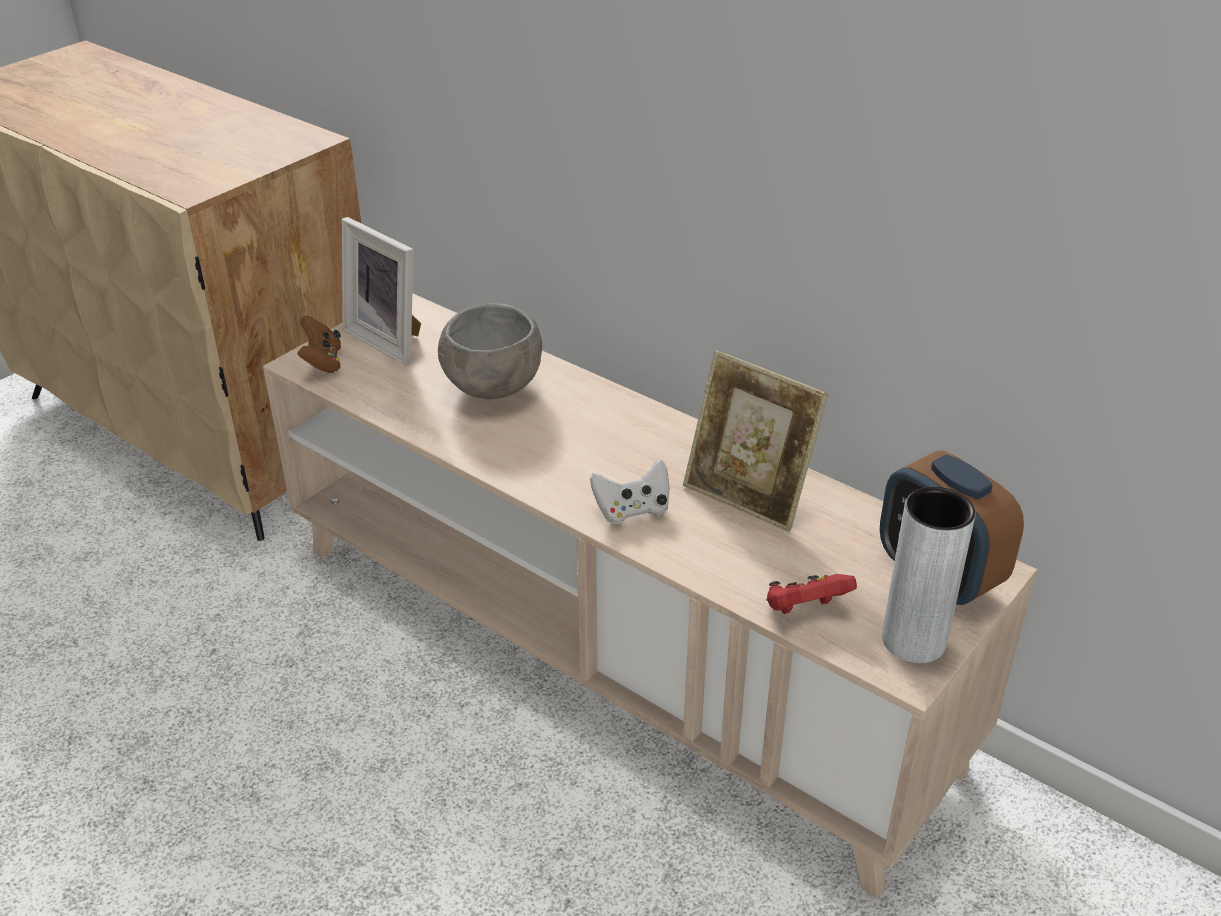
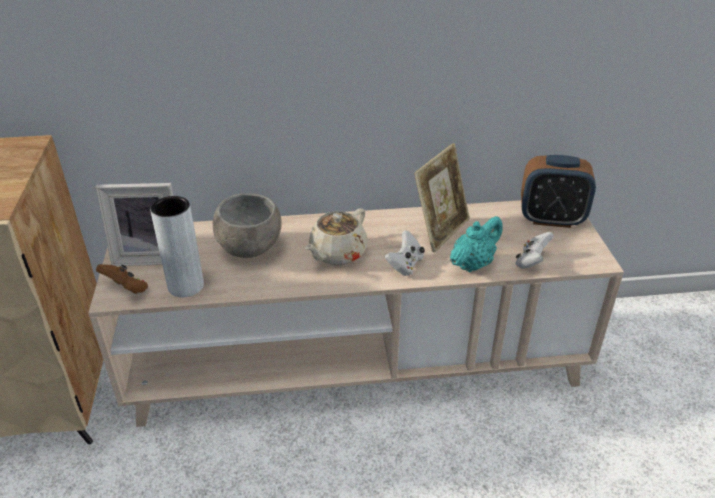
camera: 45 degrees left, 0 degrees up
(576, 449) = (337, 253): none -> beige teapot
(719, 562) = (473, 264): none -> turquoise teapot
(748, 497) = (440, 230): picture frame -> picture frame turned 45 degrees counterclockwise
(805, 610) = (531, 261): red game controller -> white game controller
(913, 641) = (581, 248): grey vase -> grey vase (186, 286)

